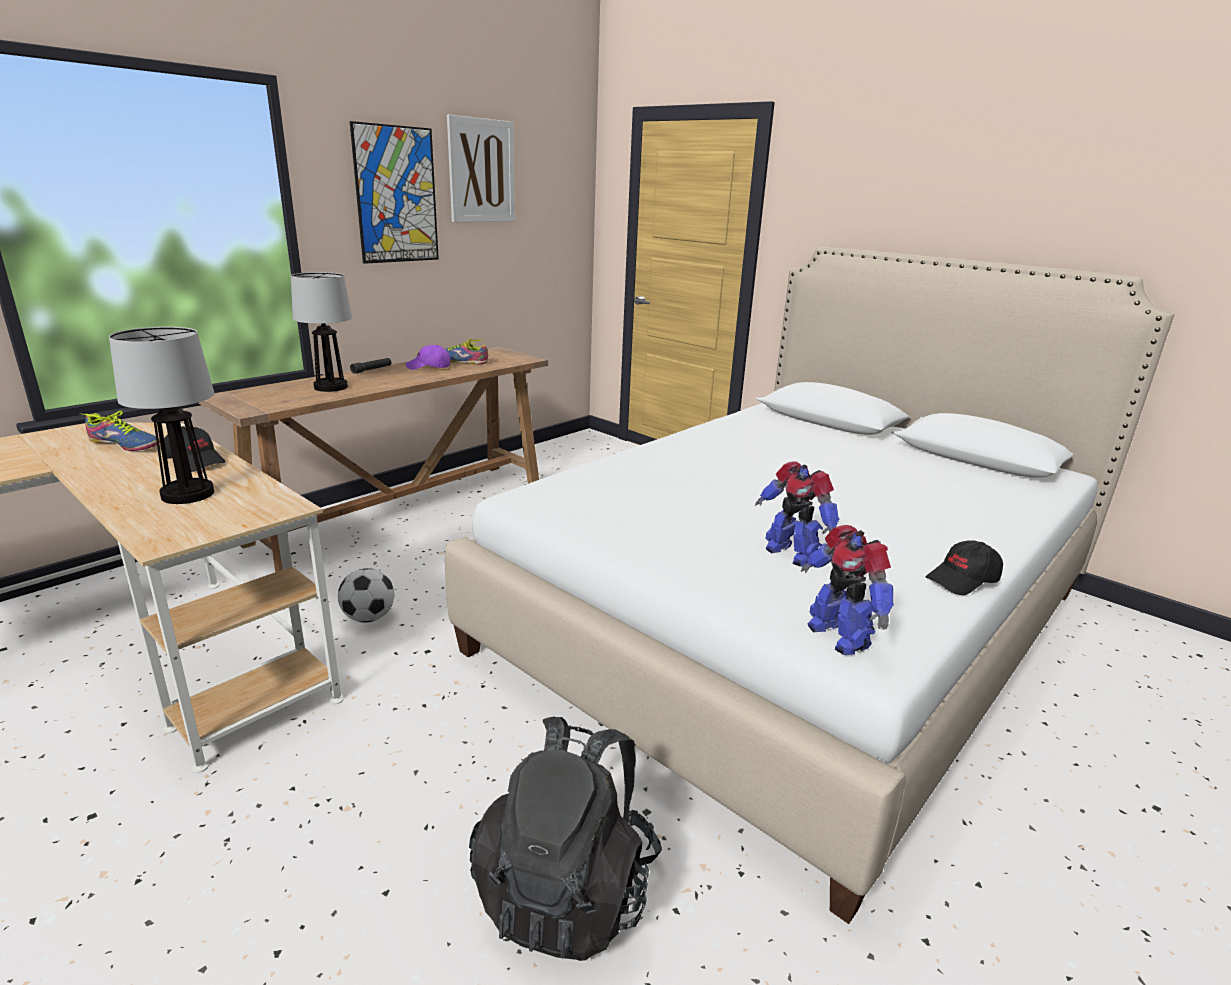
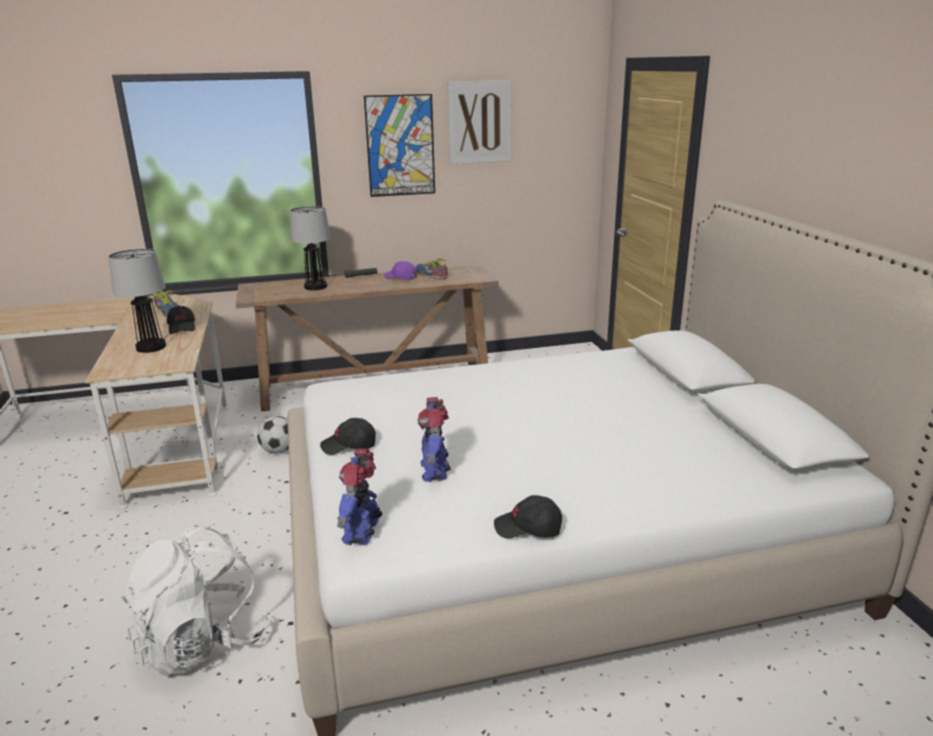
camera: 35 degrees right, 0 degrees up
(568, 890) = (203, 642): black backpack -> white backpack
(661, 553) = (349, 446): none -> black cap

